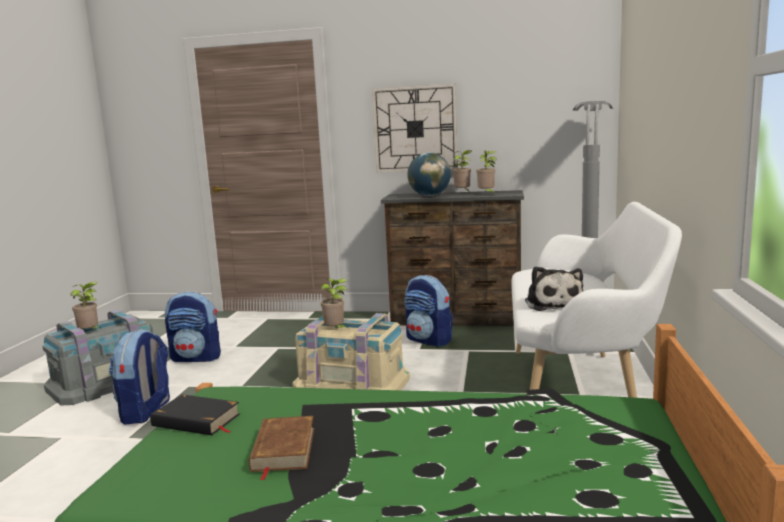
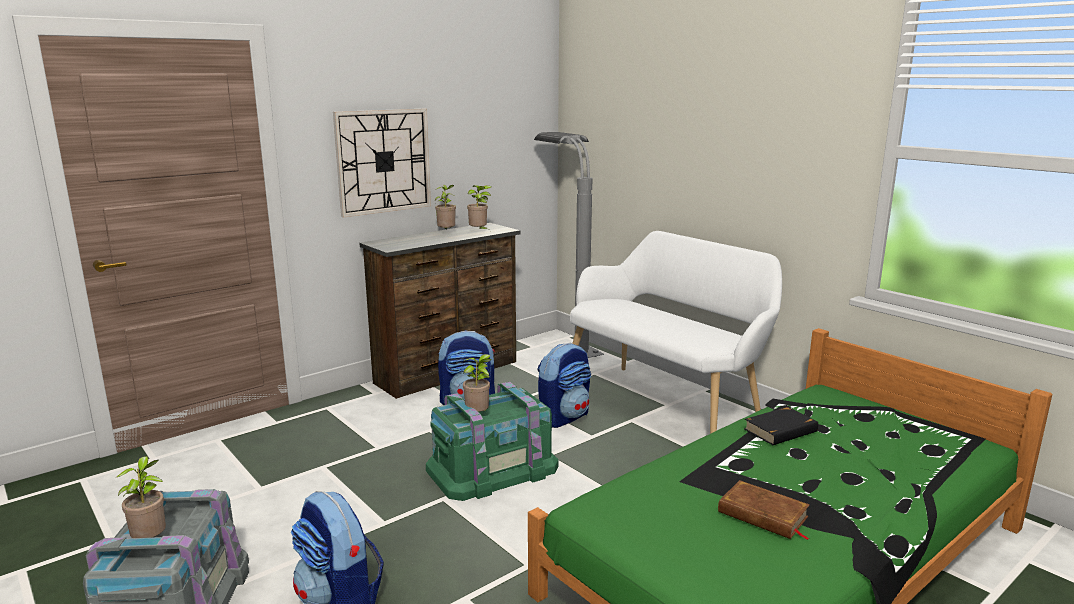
camera: 50 degrees left, 5 degrees up
(196, 420) = (647, 535): black book -> black book (781, 430)
(197, 358) = (241, 520): backpack -> backpack (564, 417)
(352, 383) = (492, 468): beige storage box -> green storage box
(429, 195) = (424, 240): globe -> none
(552, 304) = (684, 332): plush toy -> none

